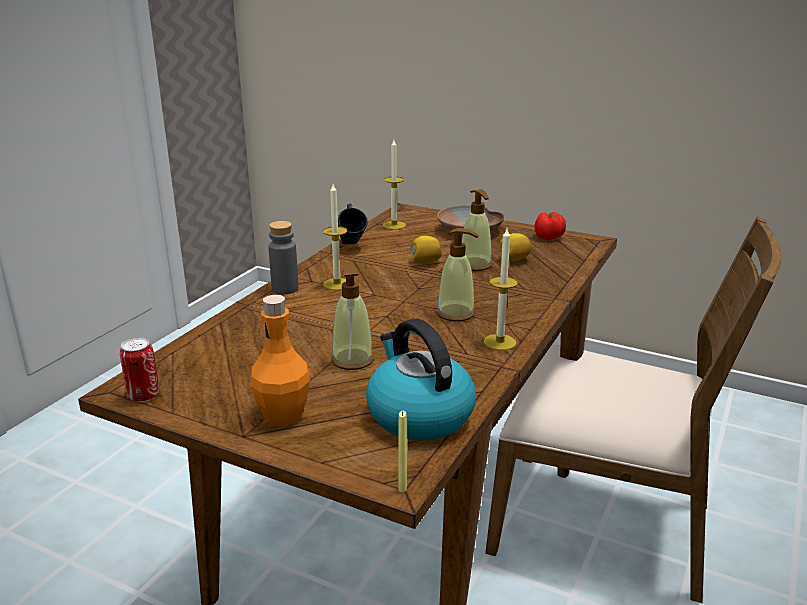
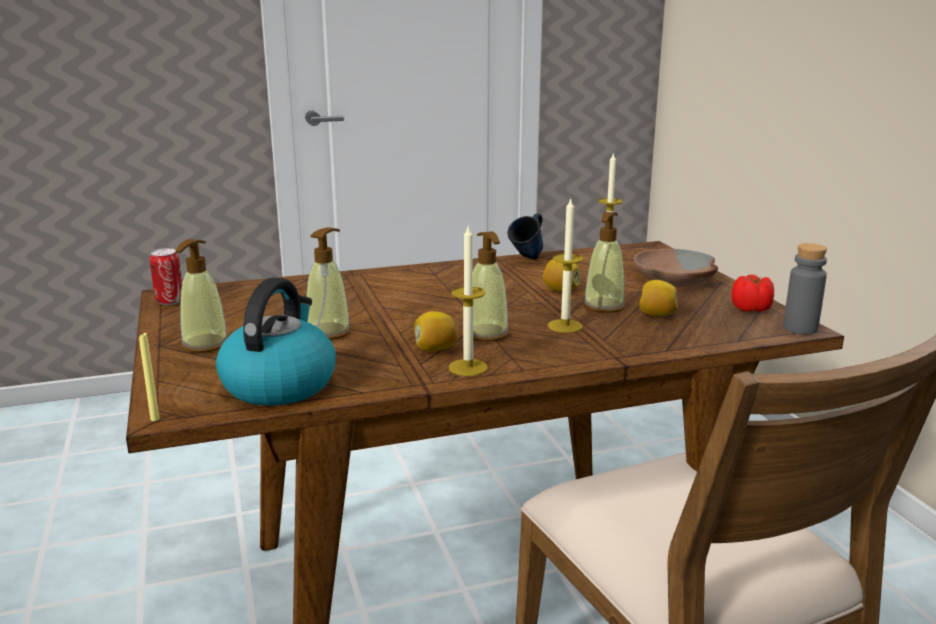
camera: 45 degrees right, 5 degrees down
(283, 415) = (205, 345): orange bottle -> soap dispenser
(285, 289) = (401, 272): grey bottle -> grey bottle (800, 328)
(337, 284) = (446, 282): candle -> candle (565, 326)
(452, 339) = (435, 349): none -> lemon

